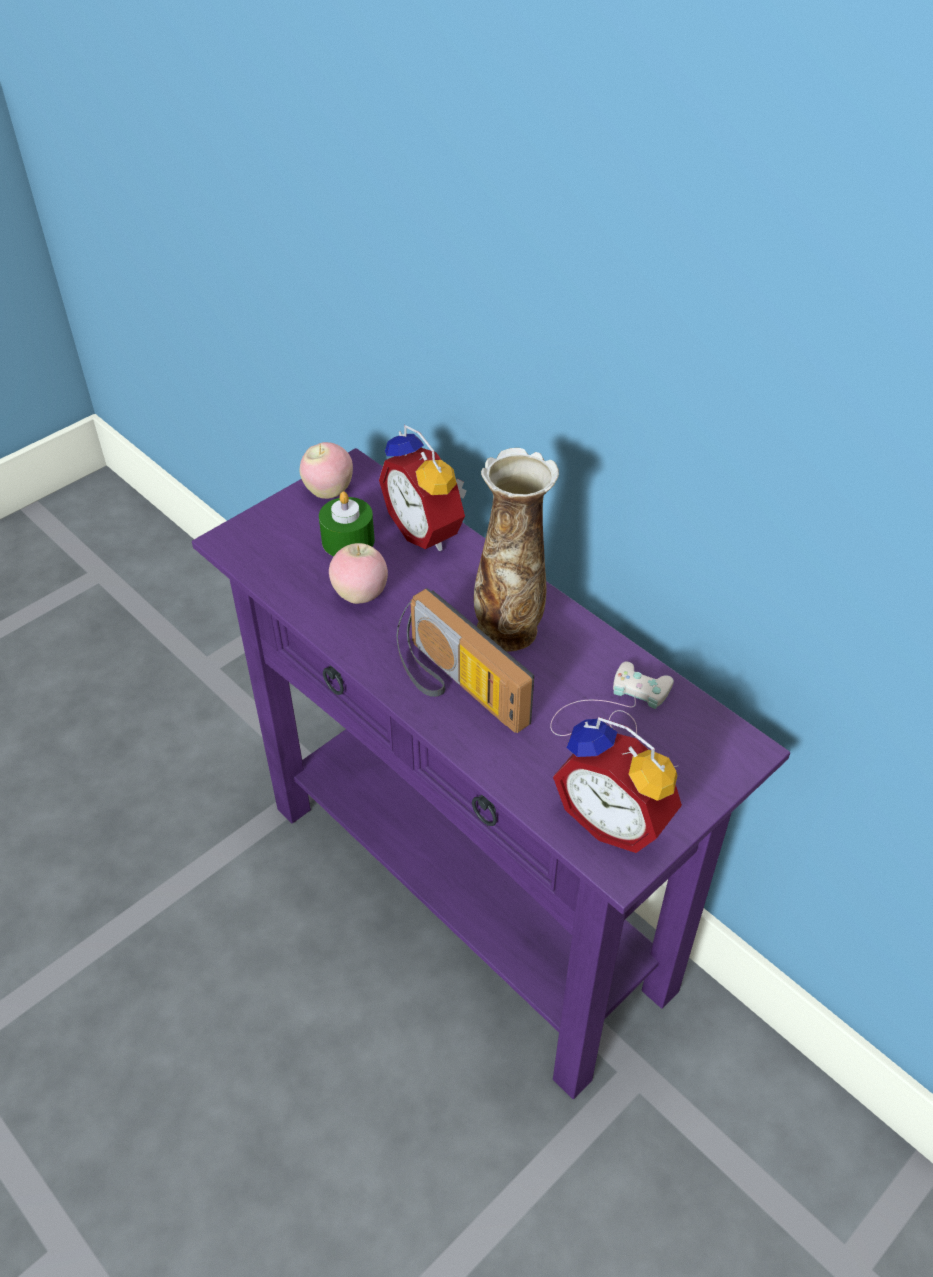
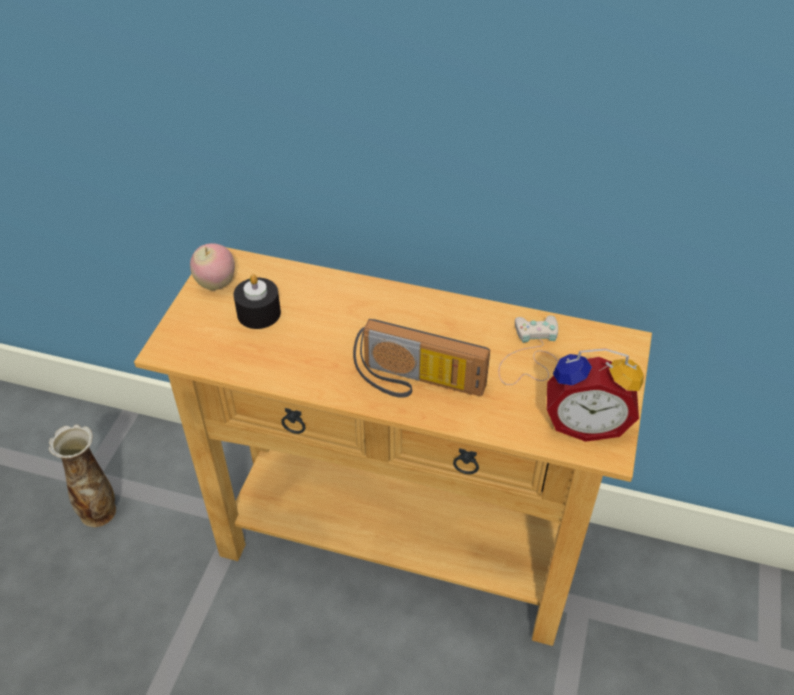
camera: 30 degrees left, 0 degrees up
(348, 540) = (259, 313): green candle -> black candle
(360, 595) = (299, 348): apple -> none
(428, 530) = (312, 283): alarm clock -> none
(466, 895) = (397, 548): purple console table -> beige console table
(509, 630) = (422, 329): vase -> vase (99, 512)

